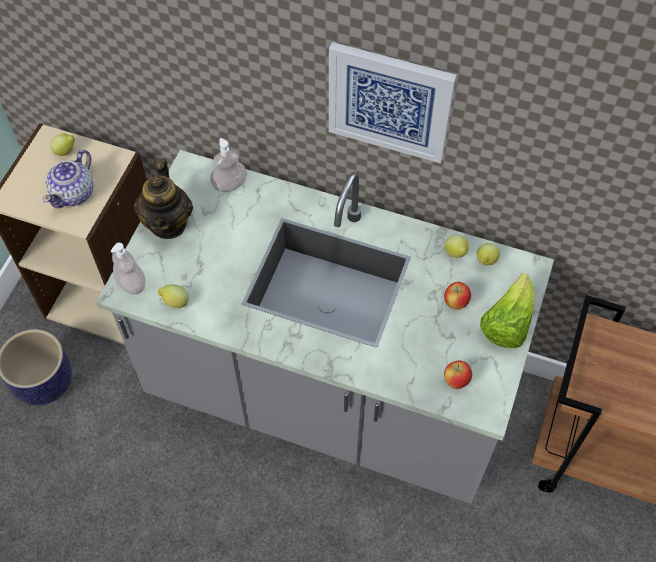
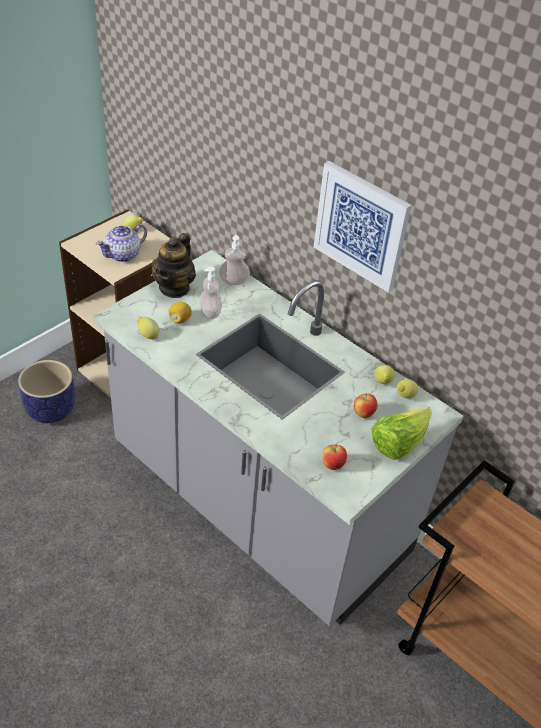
camera: 20 degrees right, 15 degrees down
(131, 283) = (124, 313): soap dispenser -> soap dispenser (210, 312)
(199, 265) = (180, 320): none -> lemon

